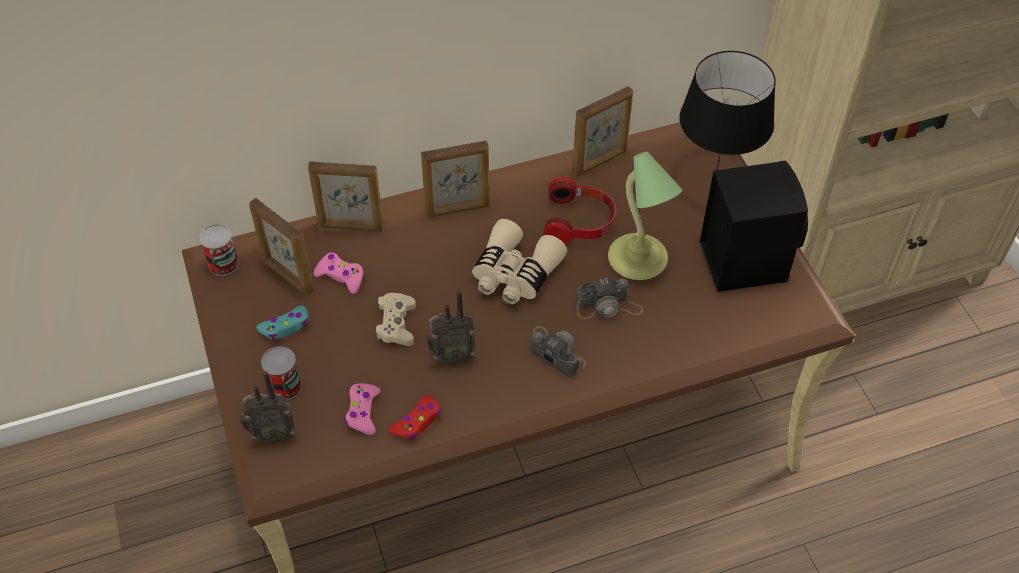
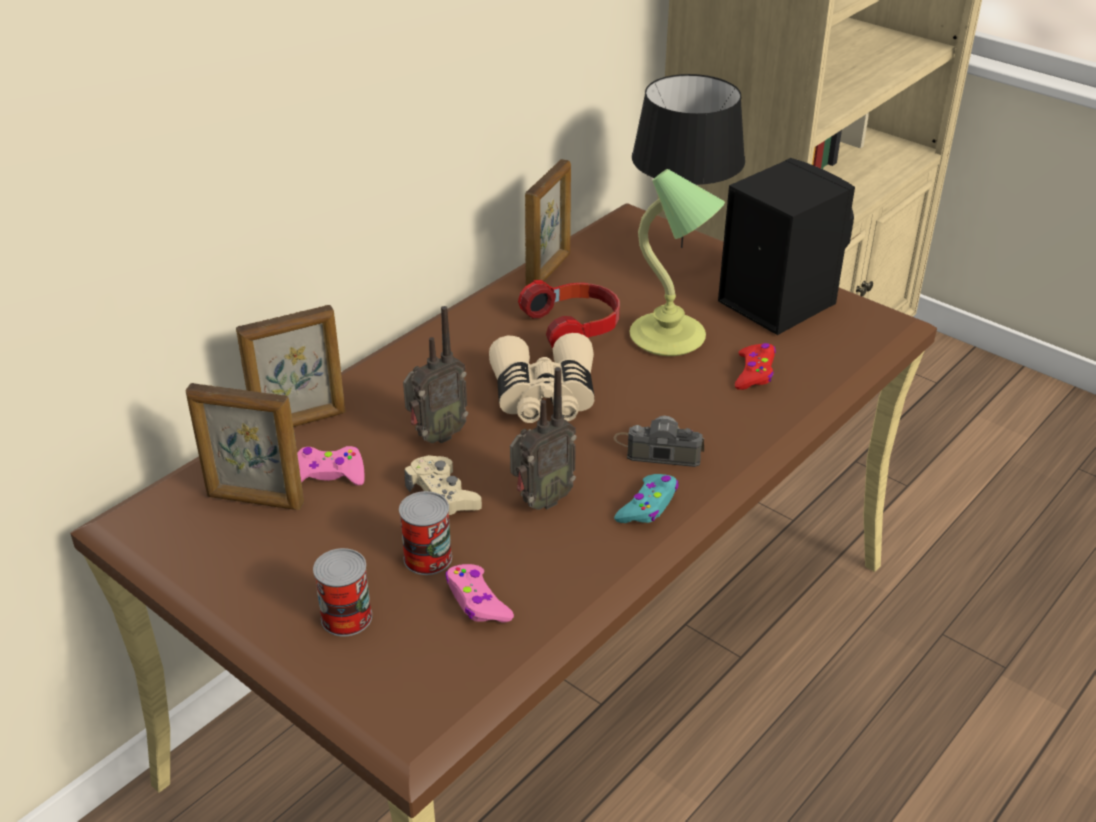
camera: 30 degrees left, 15 degrees down
(223, 263) = (149, 519): can -> can (427, 558)
(273, 435) = (374, 679): radio -> radio (436, 436)
(285, 327) = (295, 553): turquoise game controller -> turquoise game controller (648, 506)
(417, 422) = (557, 583): red game controller -> red game controller (754, 373)
(458, 209) = (423, 362): picture frame -> none
(608, 307) = (677, 388): camera -> none

